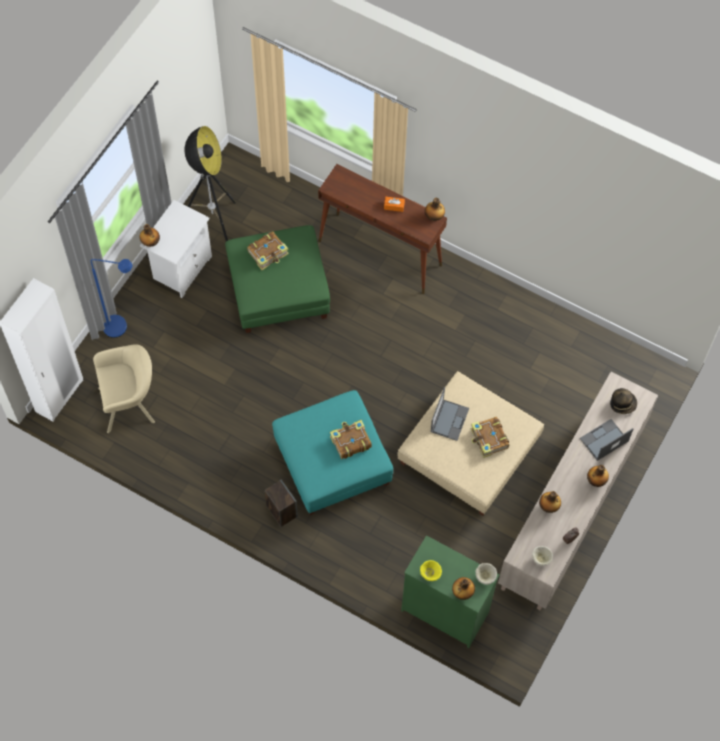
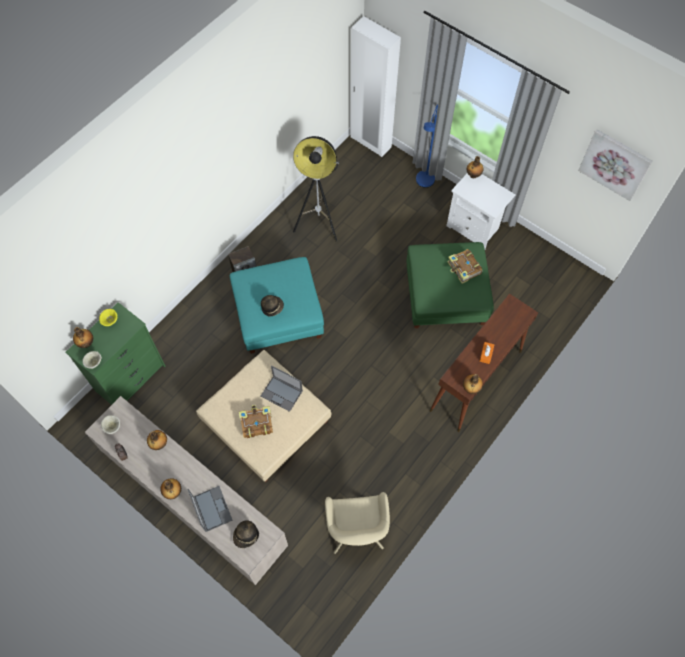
camera: 100 degrees right, 0 degrees up
(130, 404) = (356, 184): beige armchair -> beige armchair (356, 532)
(193, 69) = (615, 164): none -> picture
(213, 223) = (517, 254): floor lamp -> floor lamp (319, 223)
(350, 442) = (272, 307): book -> hat

